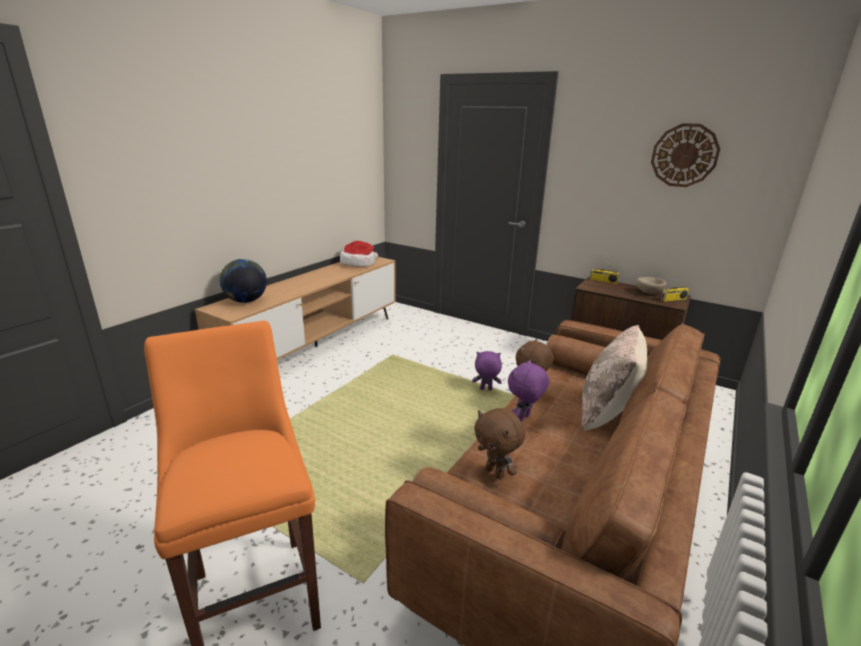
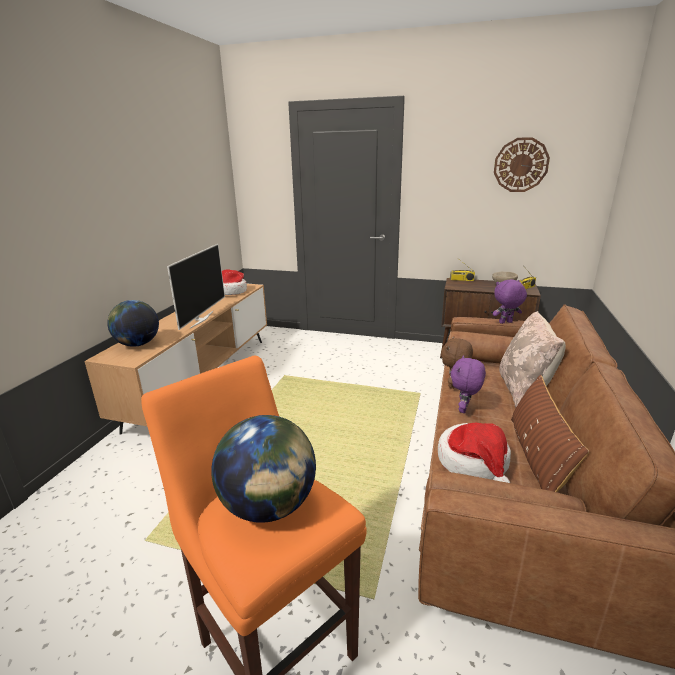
camera: 15 degrees left, 0 degrees up
(232, 457) = (269, 506): none -> globe
(314, 286) = (201, 319): none -> television
(485, 390) = (386, 392): purple plush toy -> purple plush toy (505, 323)
(495, 472) = (474, 462): brown plush toy -> hat
(570, 482) = (537, 457): none -> brown pillow

